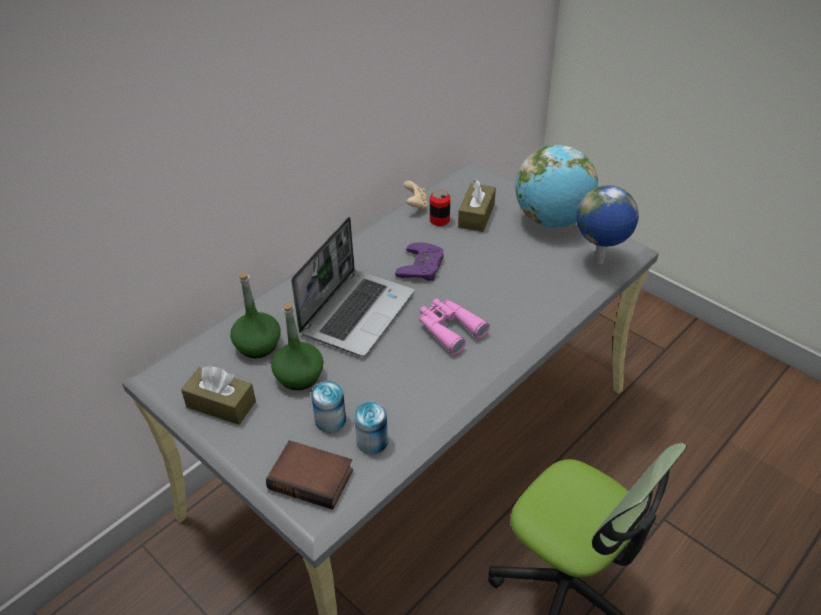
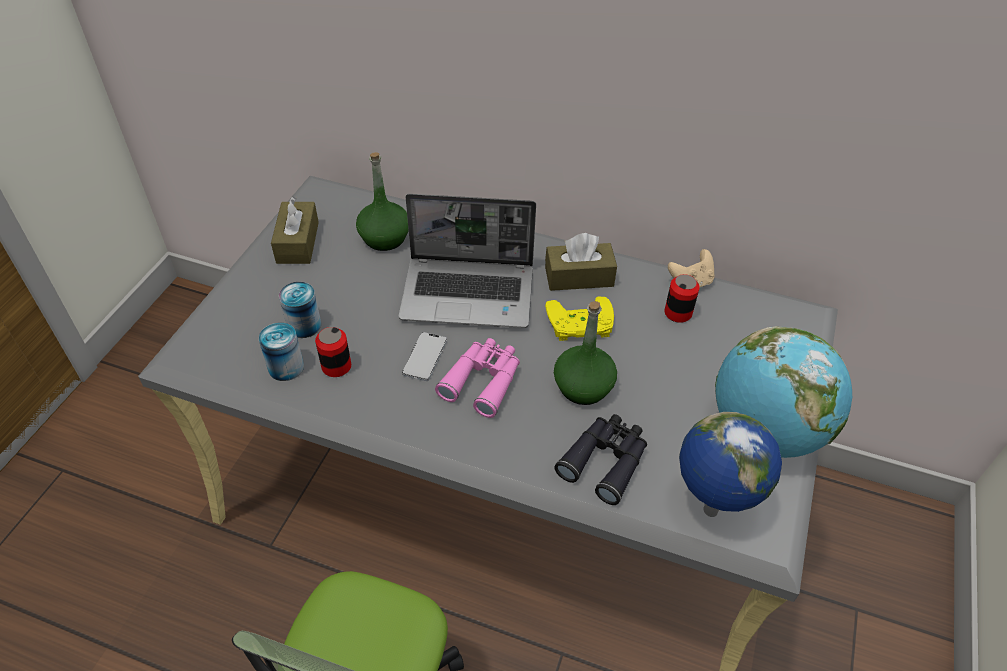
camera: 65 degrees right, 5 degrees up
(299, 376) = (354, 282): green bottle -> green bottle (583, 387)
(313, 478) = (225, 338): book -> none
(389, 408) = (336, 366): none -> can
(409, 354) = (425, 357): none -> phone
(424, 266) = (580, 325): purple game controller -> yellow game controller
(476, 215) = (714, 346): brown tissue box -> brown tissue box (579, 277)
(545, 291) = (605, 461): none -> black binoculars

